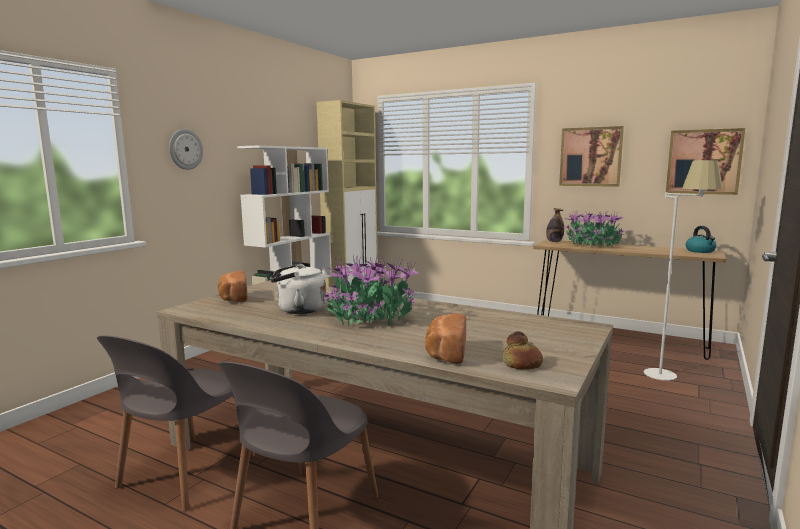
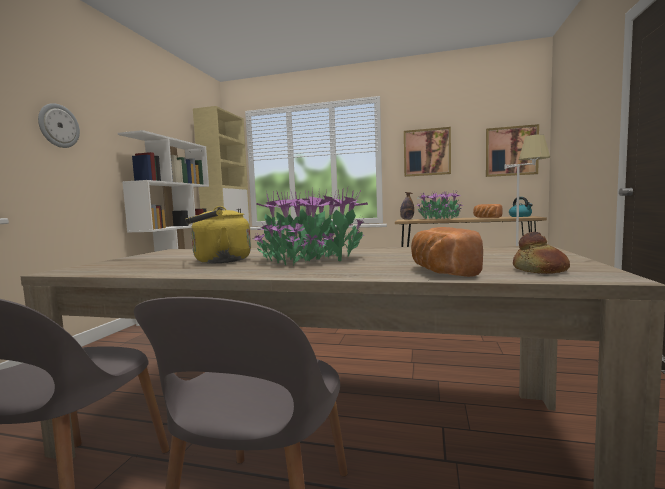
camera: 15 degrees left, 5 degrees down
(233, 298) = (128, 260): bread -> bread (486, 218)
(298, 310) = (218, 261): white kettle -> yellow kettle

